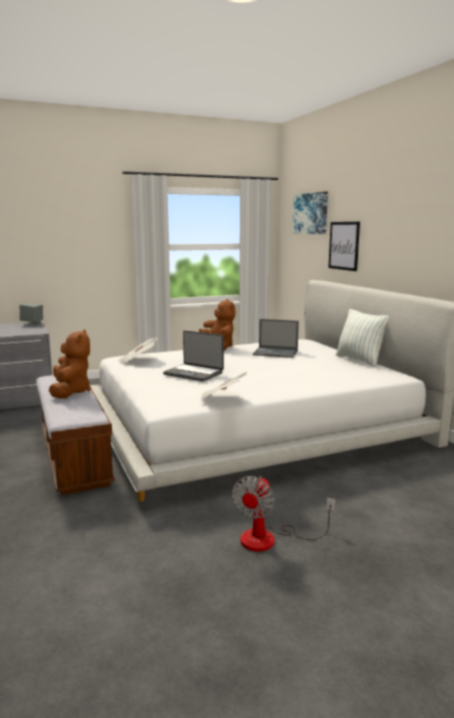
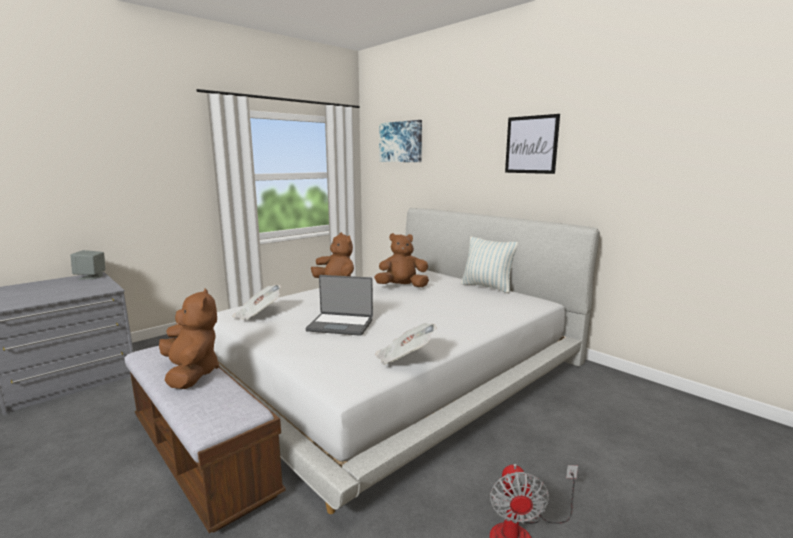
camera: 20 degrees left, 0 degrees up
(276, 353) = (402, 287): laptop -> brown plush toy
(344, 245) = (444, 173): picture -> picture (531, 144)

